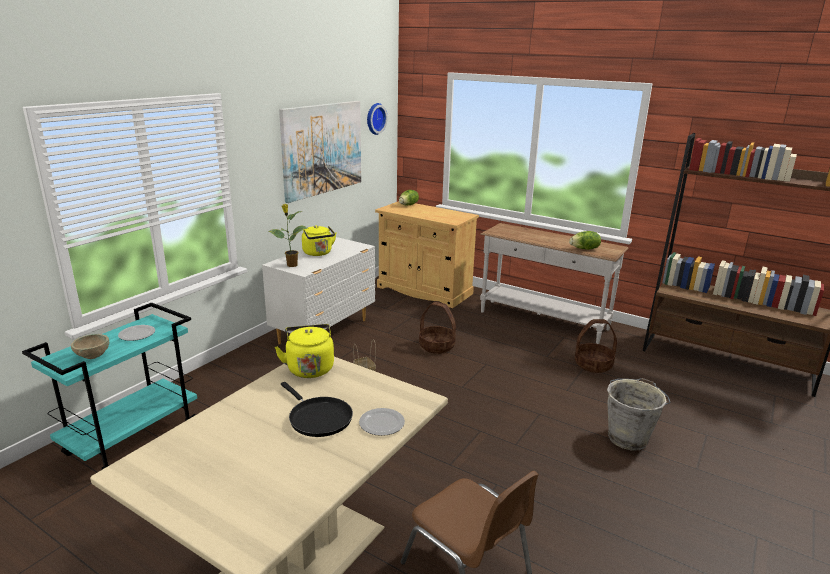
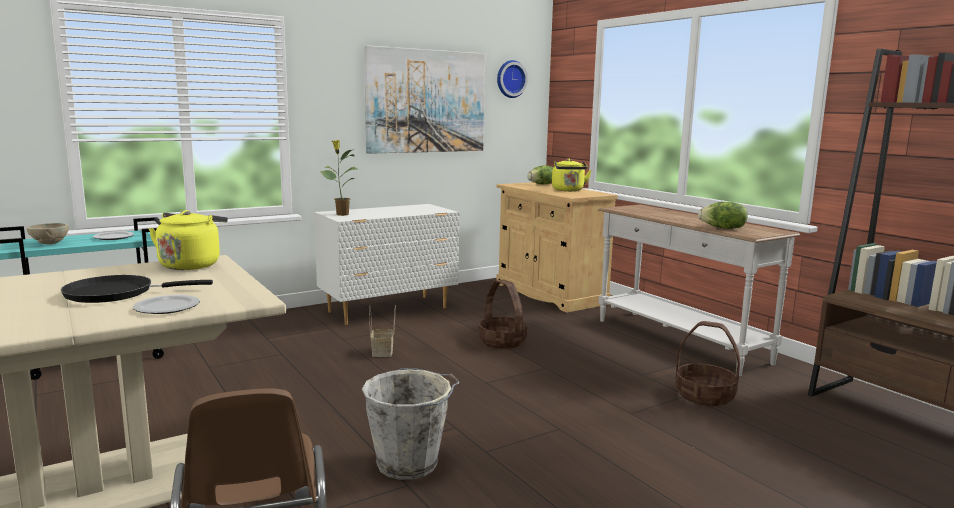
camera: 25 degrees right, 10 degrees down
(318, 253) = (386, 210): yellow kettle -> yellow kettle (568, 190)
(318, 418) = (116, 293): black frying pan -> black frying pan turned 90 degrees clockwise
(628, 437) = (669, 484): grey bucket -> grey bucket (410, 463)

